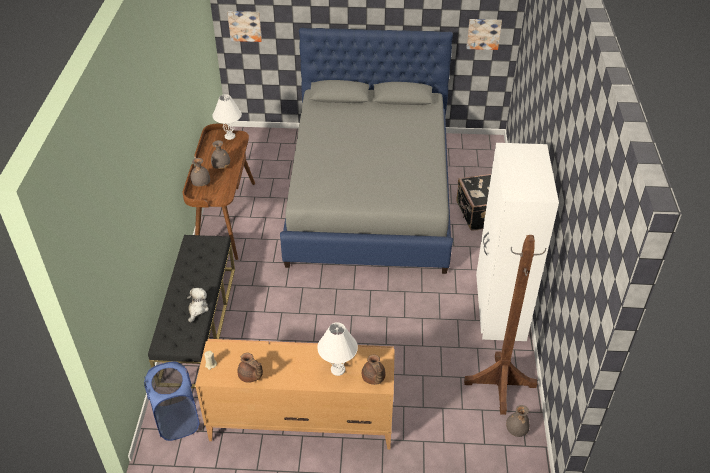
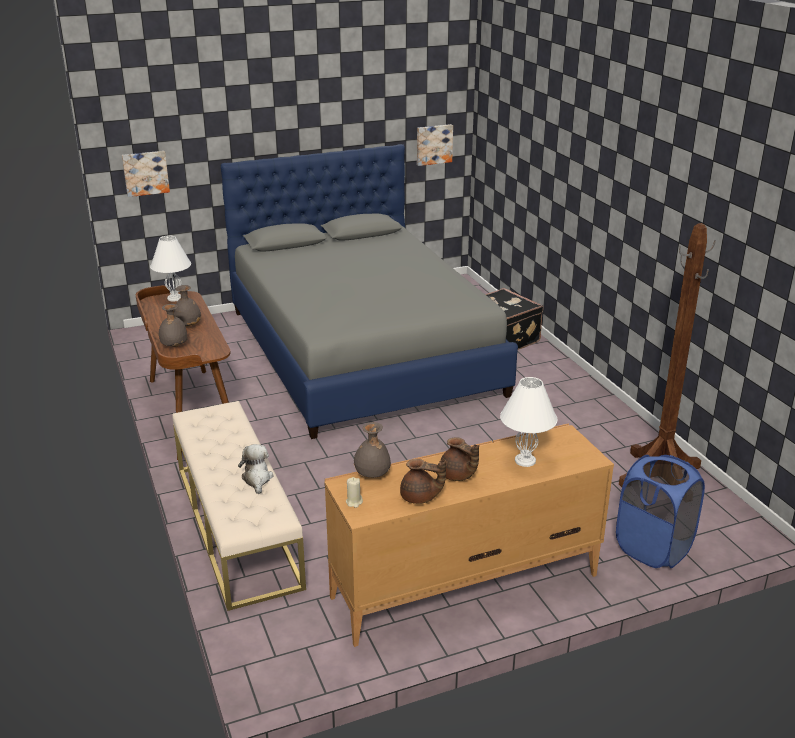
camera: 25 degrees left, 15 degrees down
(177, 421) = (290, 639): blue laundry basket -> blue laundry basket (653, 548)
(198, 323) = (236, 525): black bench -> beige bench
(373, 378) = (575, 456): brown teapot -> brown teapot (457, 476)
(499, 310) = (597, 413): white wardrobe -> none
(516, 431) = (717, 512): grey vase -> grey vase (372, 475)

